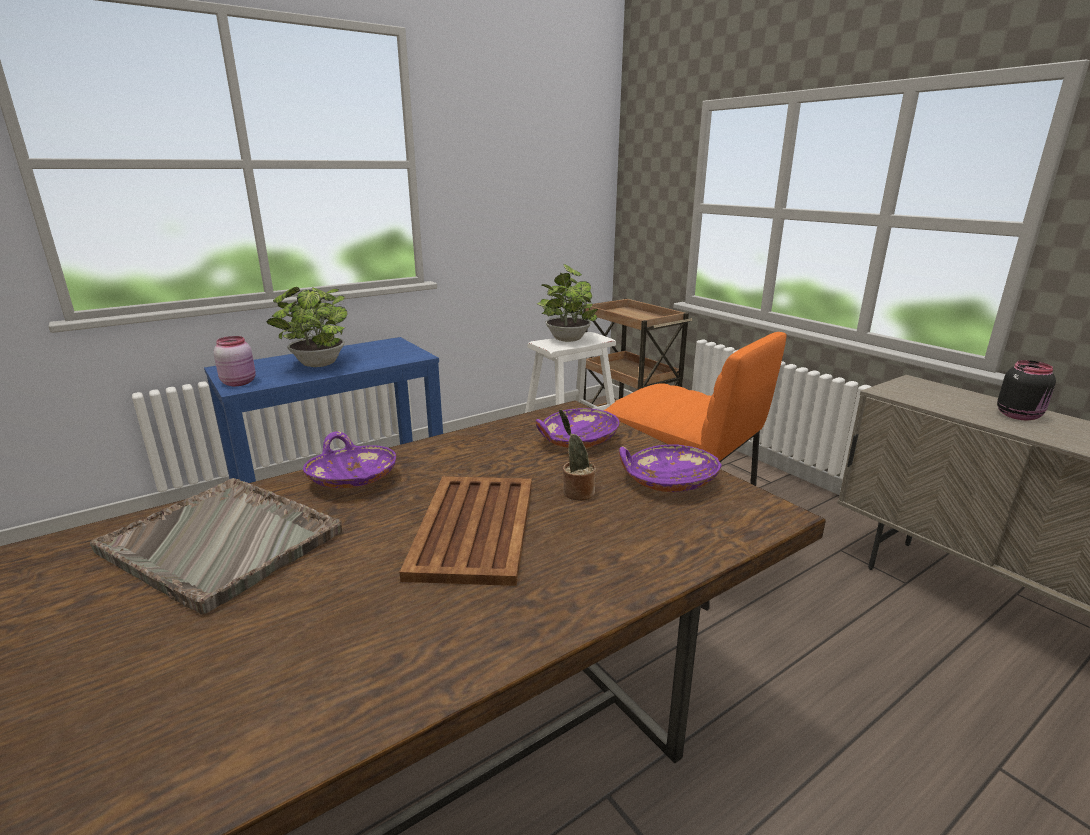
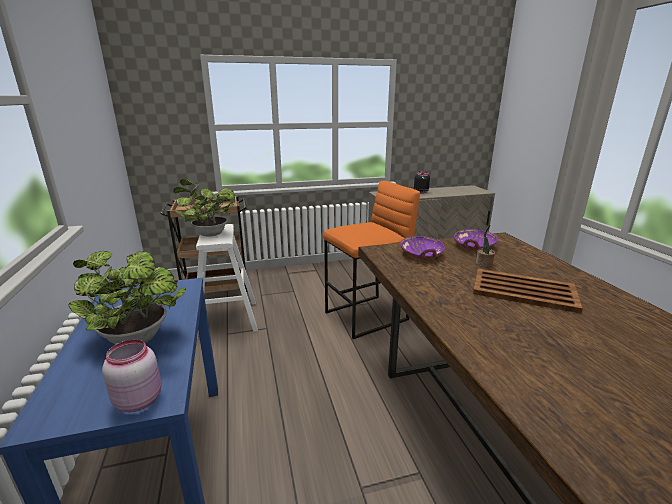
camera: 70 degrees left, 0 degrees up
(222, 543) = (561, 373): grey tray -> none
(352, 479) = (463, 322): purple bowl -> none

